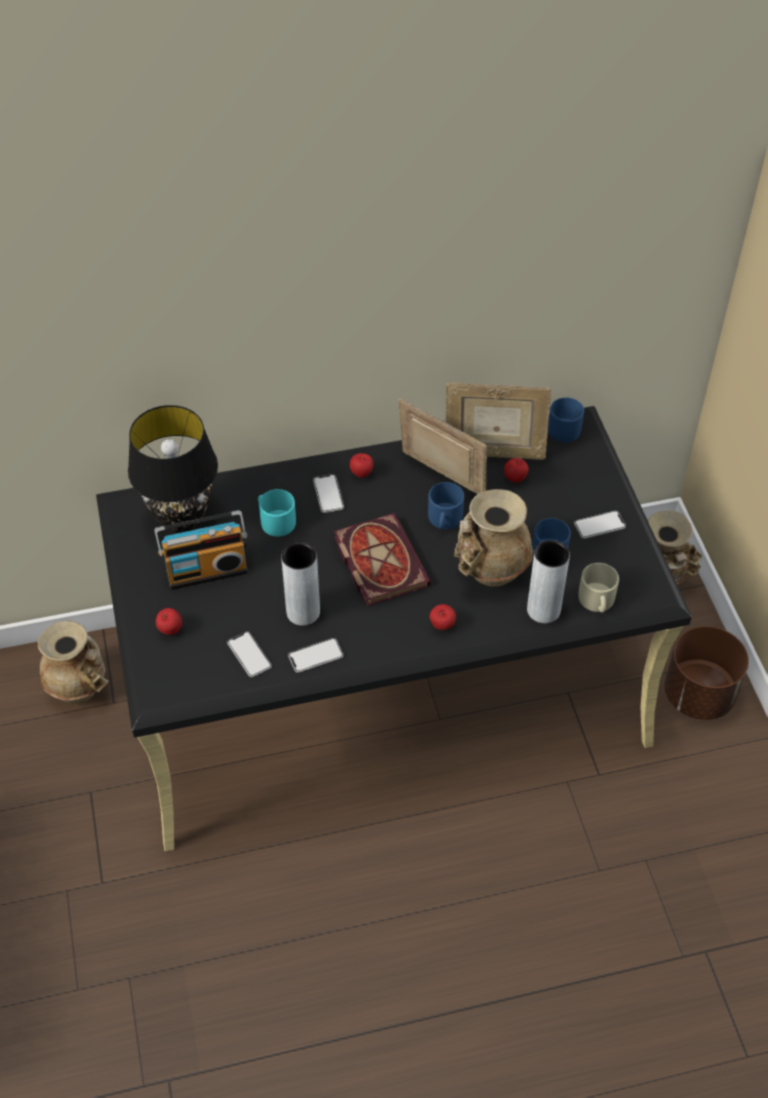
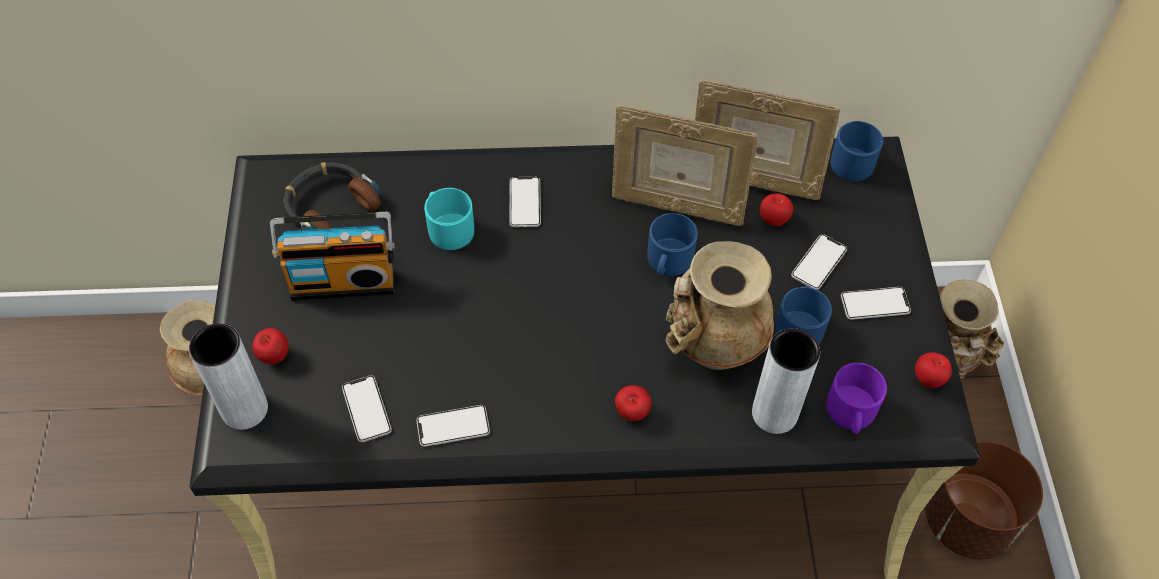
camera: 10 degrees right, 5 degrees up
(181, 519) = (330, 206): black table lamp -> headphones
(303, 612) = (452, 361): grey vase -> grey vase (244, 409)
(362, 474) = (574, 182): apple -> apple (928, 379)
(378, 560) = (568, 304): book -> none
(441, 479) = (676, 206): picture frame -> picture frame turned 150 degrees clockwise
(554, 503) = (819, 263): none -> phone
(597, 601) = (851, 413): beige mug -> purple mug

